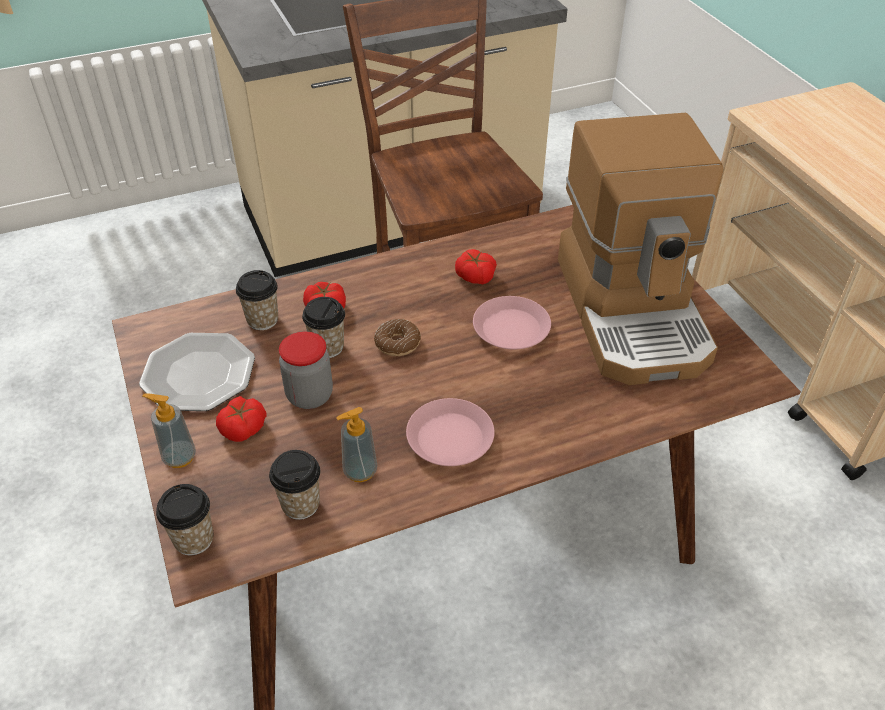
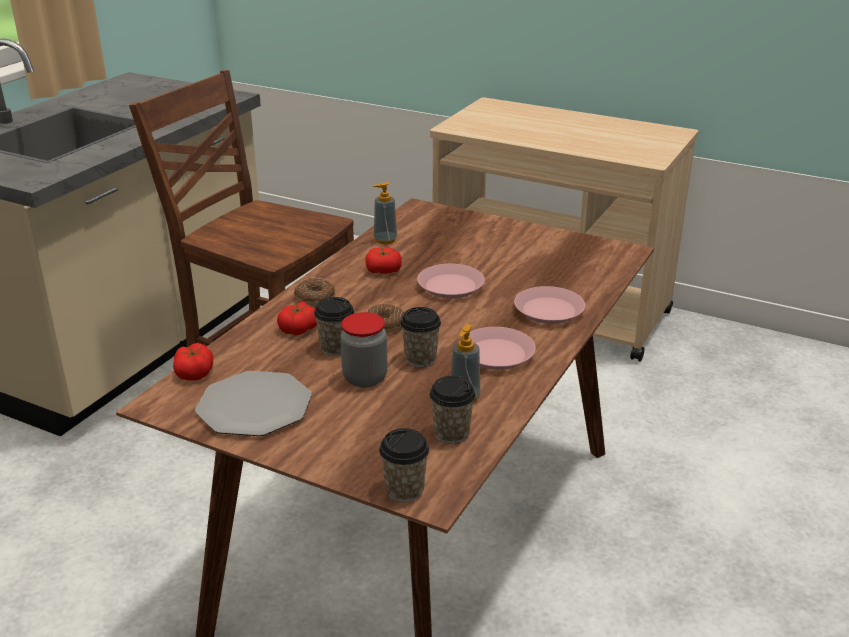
camera: 40 degrees left, 15 degrees down
(179, 457) = (318, 456): soap dispenser -> soap dispenser (385, 240)
(243, 428) = (342, 417): tomato -> tomato (194, 372)
(262, 320) = (257, 355): cup -> cup (420, 359)
(379, 279) = (314, 298): none -> donut
(568, 413) = (549, 310): none -> pink plate
(634, 311) = (513, 248): coffee machine -> none

